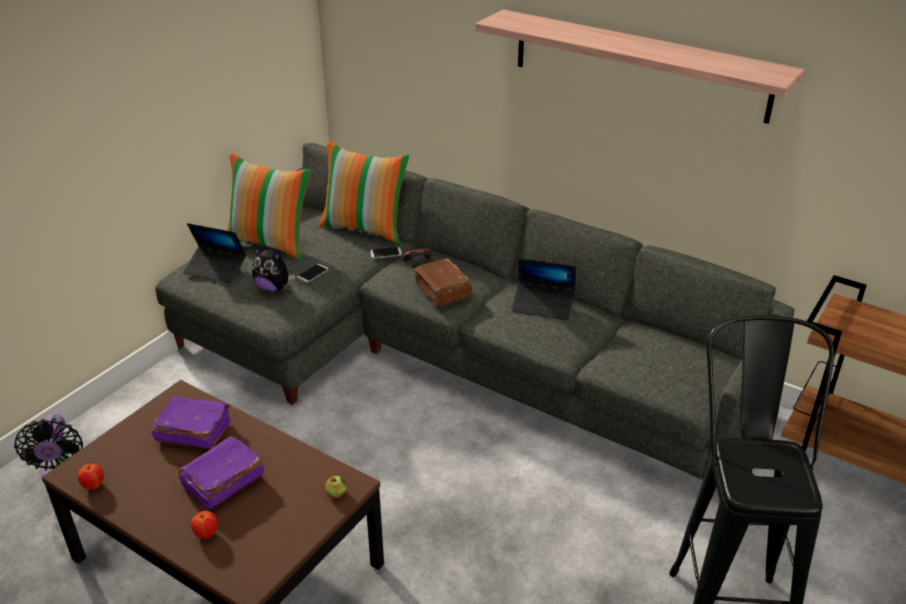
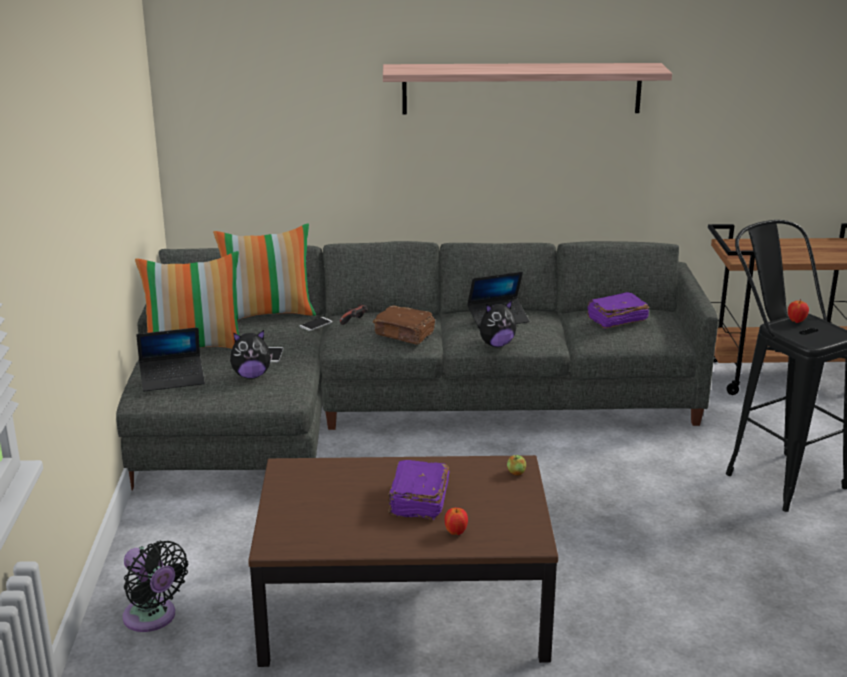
camera: 35 degrees left, 10 degrees down
(94, 486) = (309, 545): apple -> apple (796, 321)
(193, 432) = (340, 483): purple book -> purple book (616, 320)
(508, 334) = (496, 344): none -> plush toy

